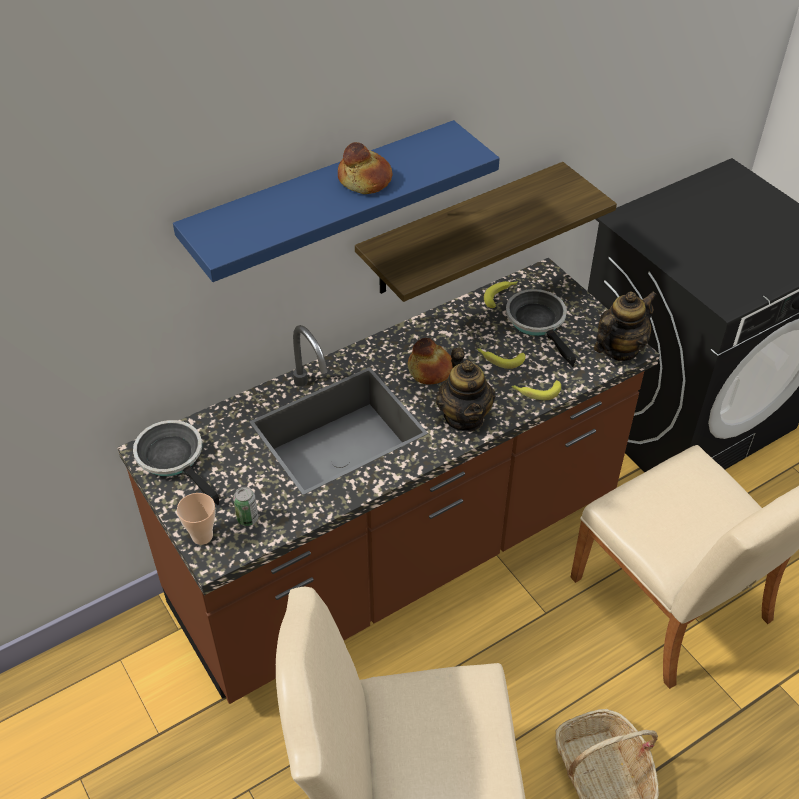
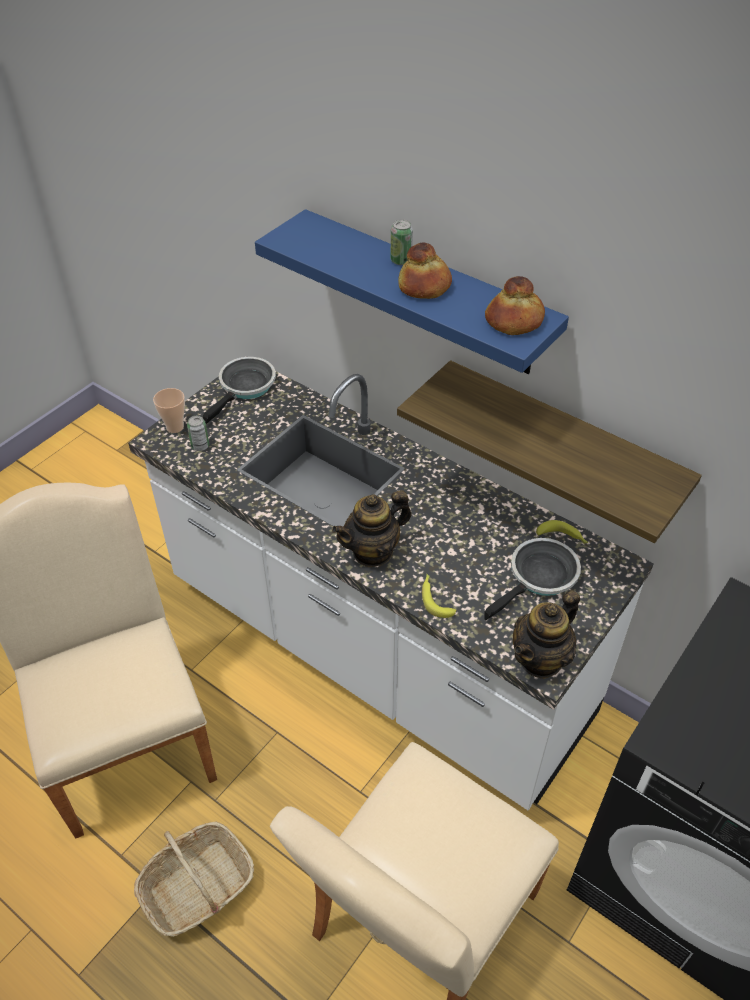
camera: 70 degrees right, 0 degrees up
(314, 183) = (401, 260): none -> can
(399, 555) = (375, 650): brown counter -> white counter
(430, 369) = (423, 511): bread -> bread (514, 321)
(499, 359) = (467, 558): banana -> none
(619, 349) = (541, 659): teapot -> teapot turned 105 degrees clockwise

